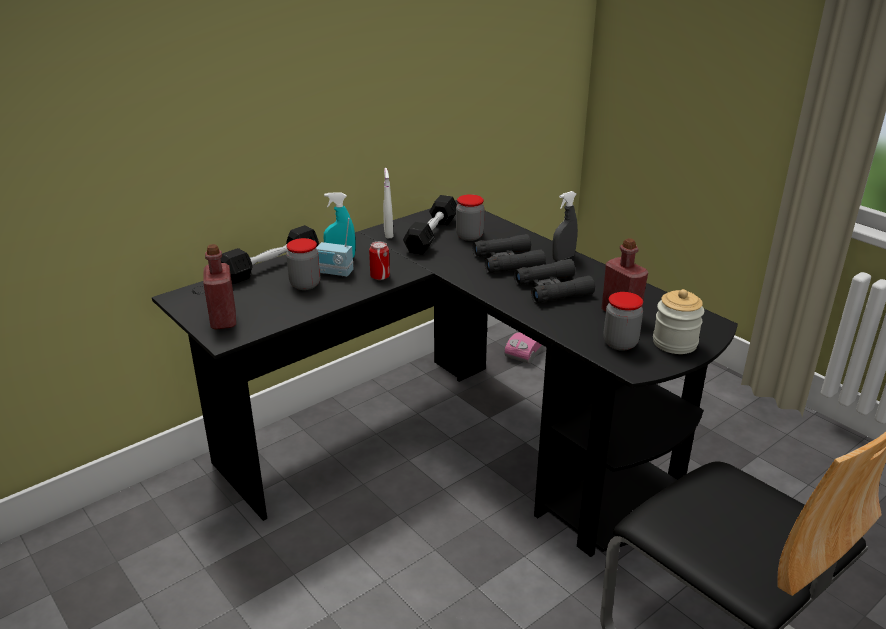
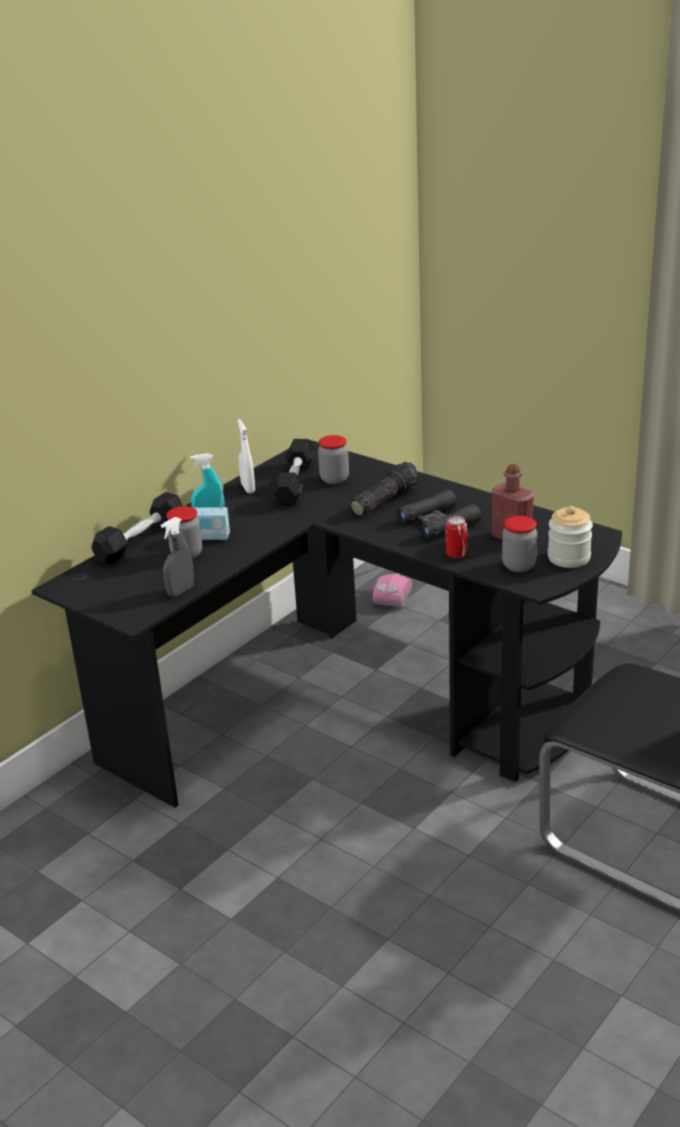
camera: 10 degrees left, 0 degrees up
(223, 320) = (122, 601): red bottle -> none
(380, 276) = (260, 535): can -> can (456, 554)
(507, 261) = (384, 500): black binoculars -> flashlight
(563, 257) = (438, 489): grey spray bottle -> grey spray bottle (181, 591)

